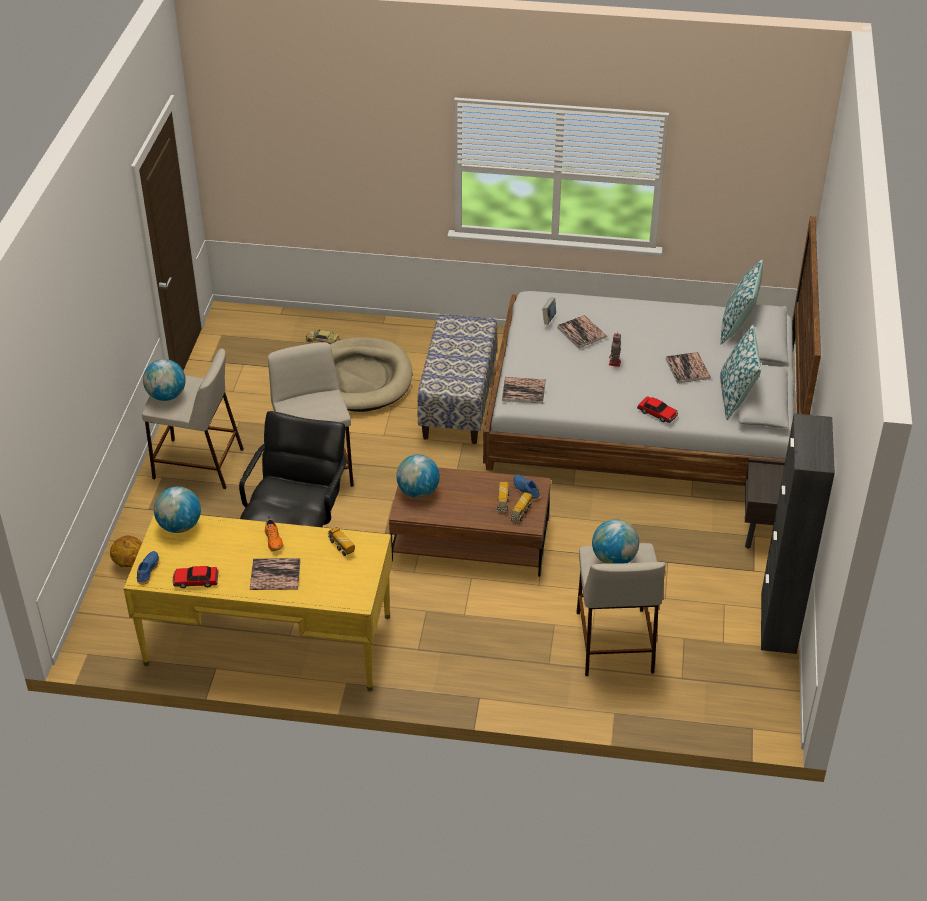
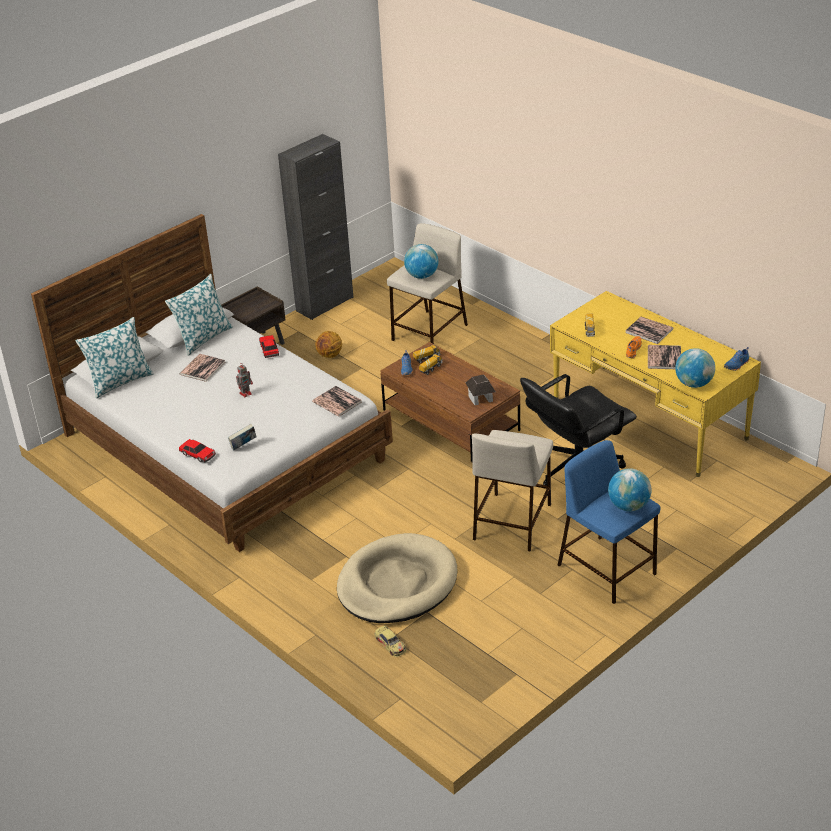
camera: 140 degrees left, 5 degrees down
(129, 563) = (718, 511): basketball -> basketball (329, 355)
(195, 581) = (706, 347): toy car -> toy car (198, 454)
(197, 464) = (608, 570): beige stool -> blue stool
(418, 492) = (480, 398): globe -> toy house
(459, 402) = (341, 523): bench -> none
(582, 332) = (235, 424): book -> book (664, 358)

